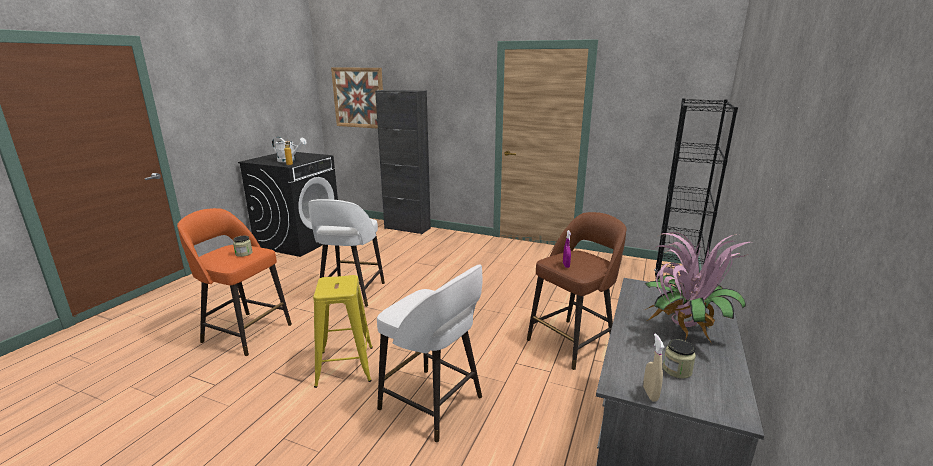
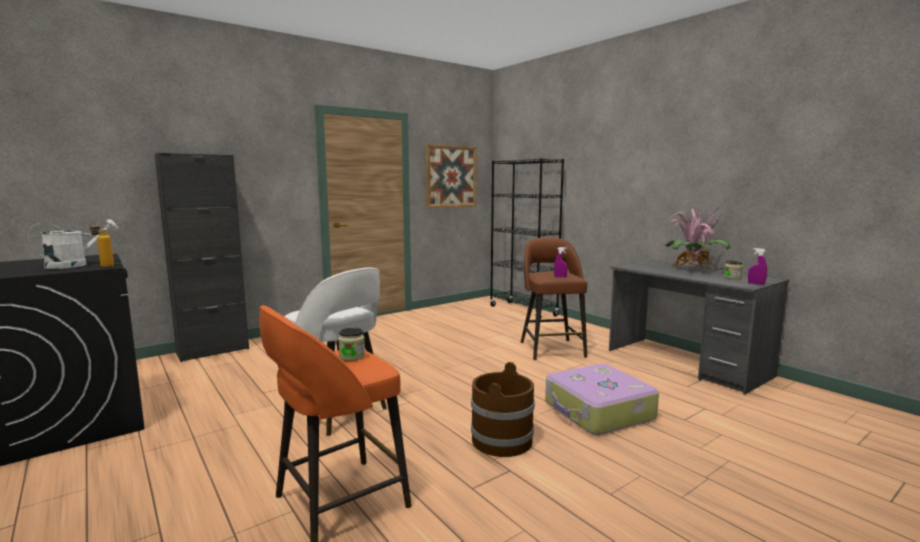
camera: 60 degrees left, 10 degrees down
(345, 366) = (502, 440): yellow stool -> brown bucket
(358, 98) = (87, 167): picture -> picture (451, 176)
(433, 404) = (598, 411): white stool -> suitcase
(650, 394) = (756, 284): beige spray bottle -> purple spray bottle

